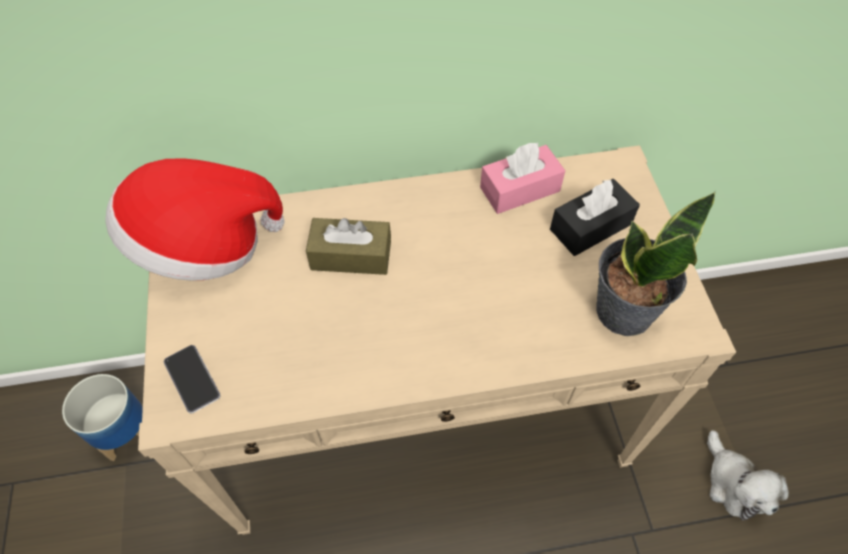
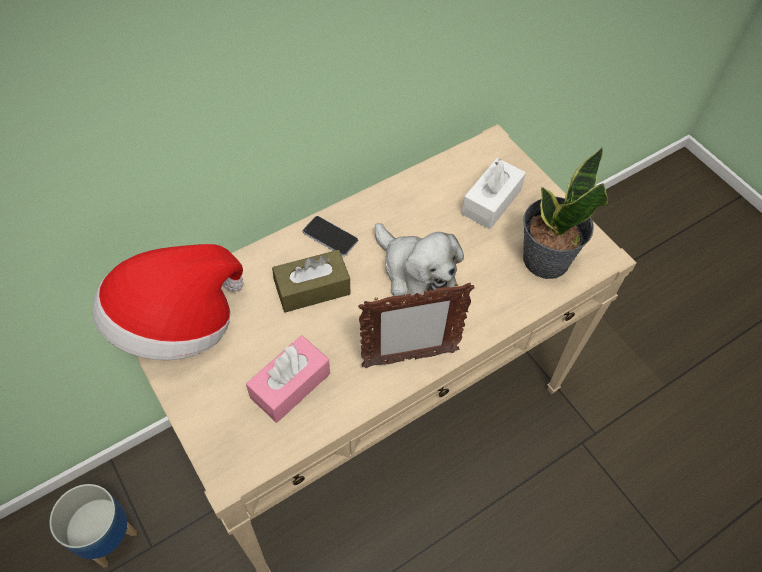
camera: 25 degrees left, 0 degrees up
(192, 379) = (231, 438): phone -> phone (330, 236)
(414, 365) = (409, 358): none -> picture frame
(520, 189) = (422, 189): pink tissue box -> pink tissue box (290, 385)
(590, 227) = (491, 202): black tissue box -> white tissue box
(734, 484) = (639, 373): plush toy -> plush toy (415, 272)

